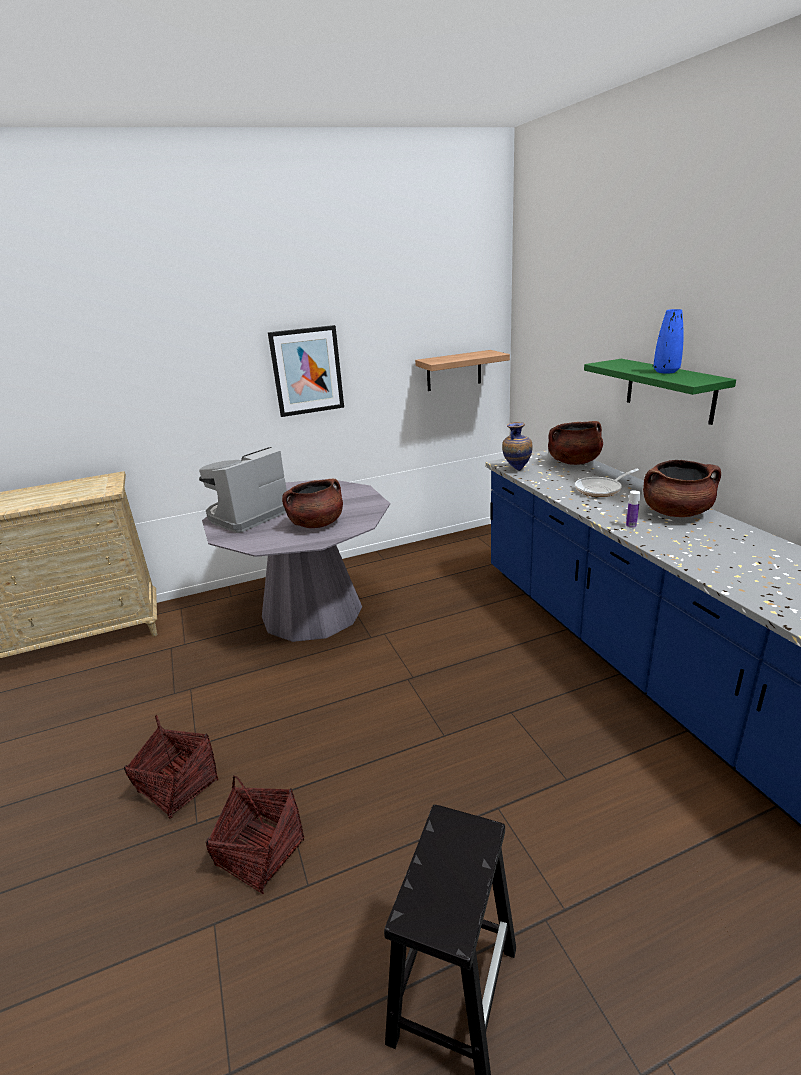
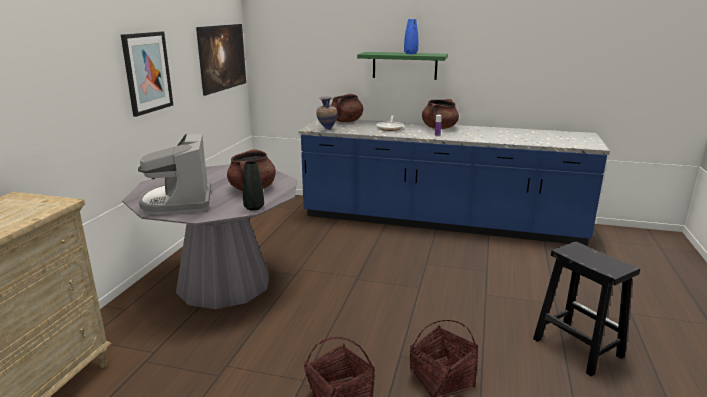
camera: 55 degrees left, 5 degrees down
(268, 547) = (254, 208): none -> black vase
(454, 371) = (223, 73): shelf -> picture

